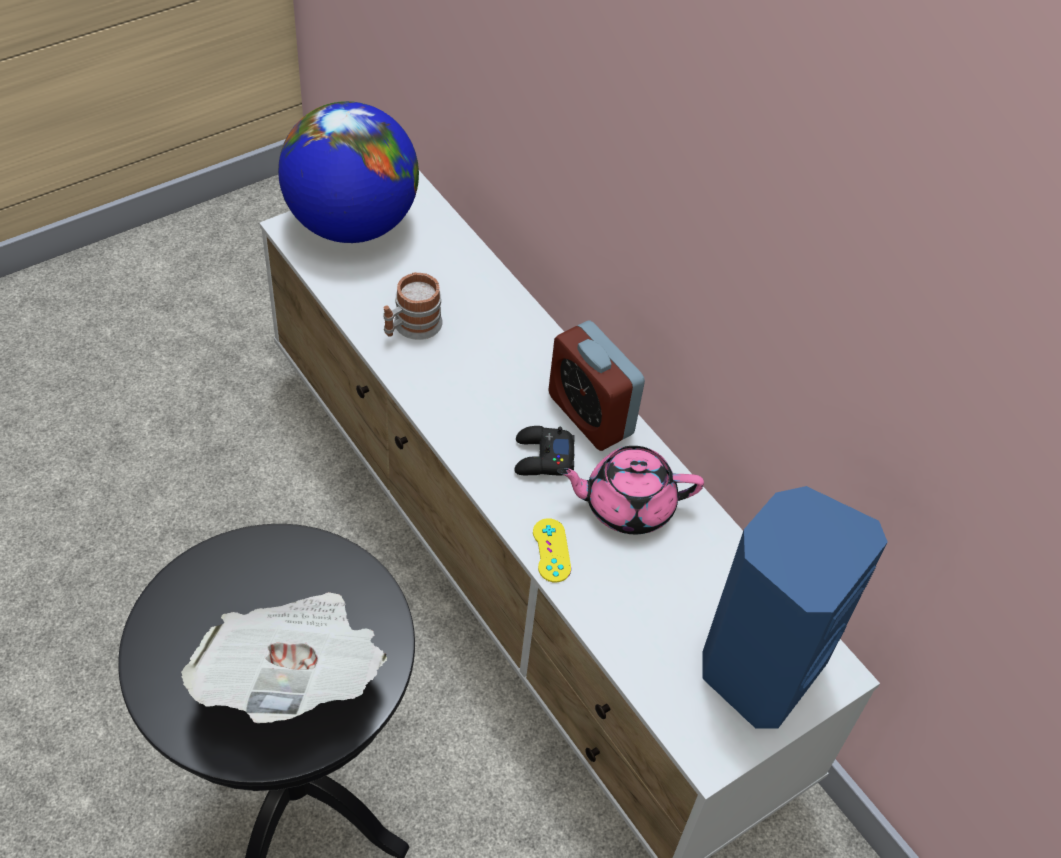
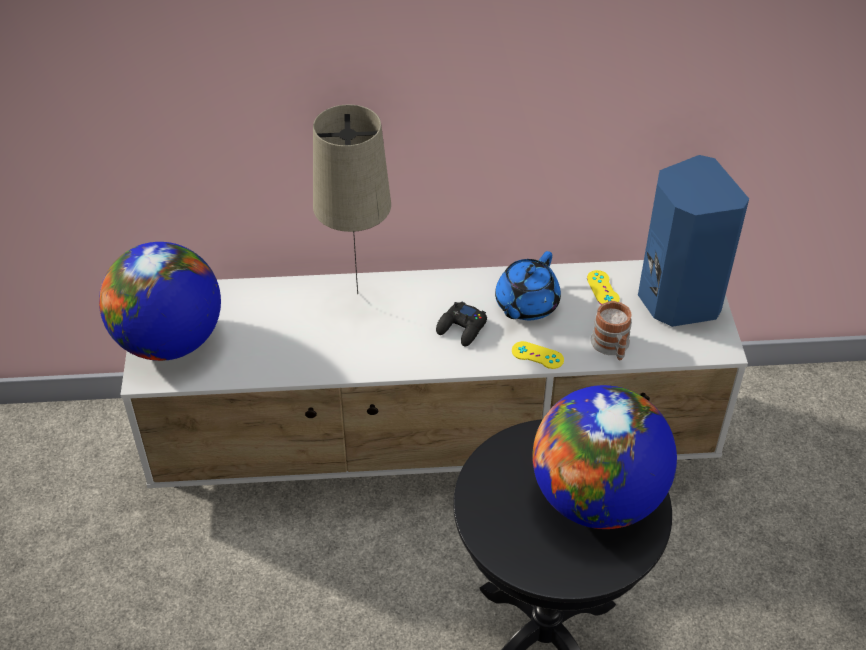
camera: 55 degrees left, 5 degrees down
(293, 677) = (597, 498): newspaper -> globe
(411, 327) = (298, 348): mug -> mug (612, 347)
(511, 349) = (358, 305): none -> beige table lamp
(590, 415) = (443, 290): alarm clock -> none
(627, 505) = (525, 305): pink teapot -> blue teapot
(716, 575) = (603, 289): none -> yellow game controller

